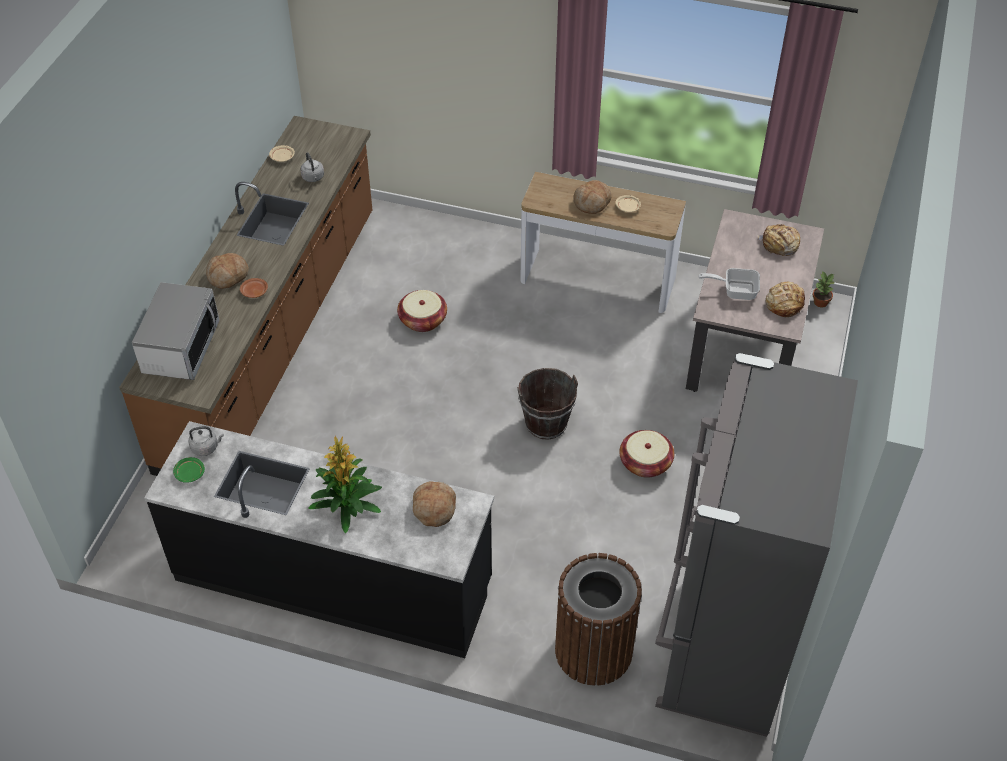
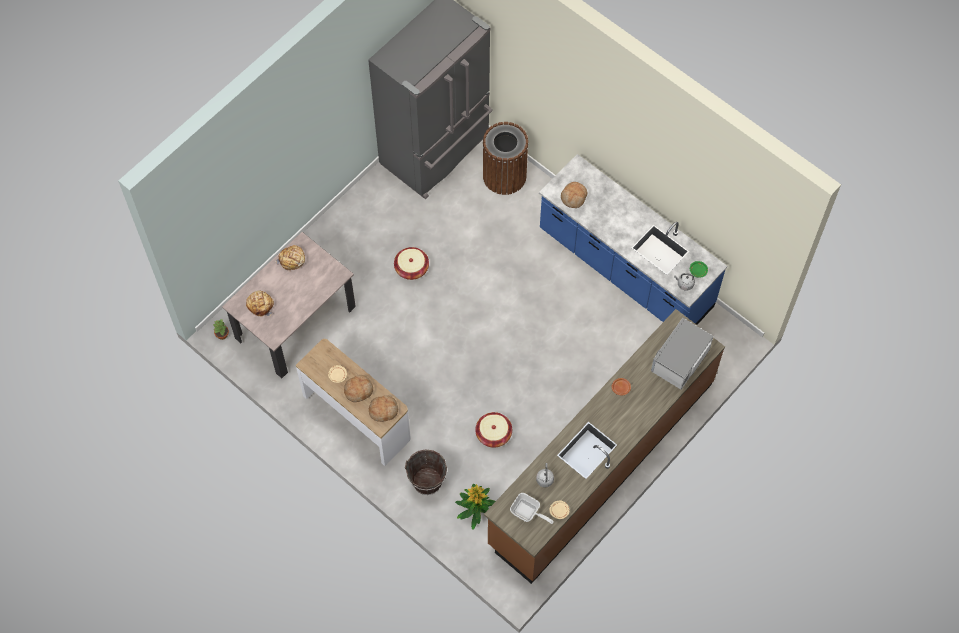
camera: 155 degrees left, 15 degrees up
(228, 276) = (633, 409): bread -> bread (383, 410)
(334, 580) = (625, 269): black counter -> blue counter
(348, 505) = (618, 217): potted plant -> potted plant (475, 509)
(546, 424) = (455, 318): brown bucket -> brown bucket (427, 481)
(735, 290) = (314, 282): frying pan -> frying pan (528, 513)

